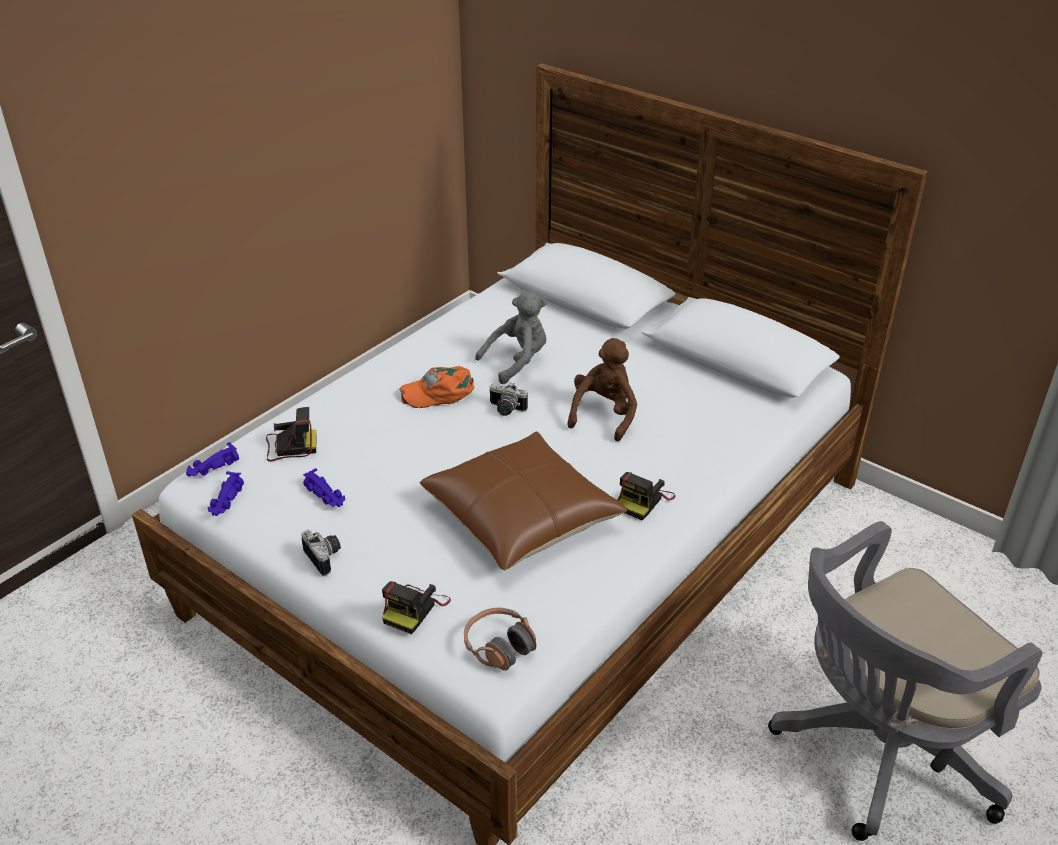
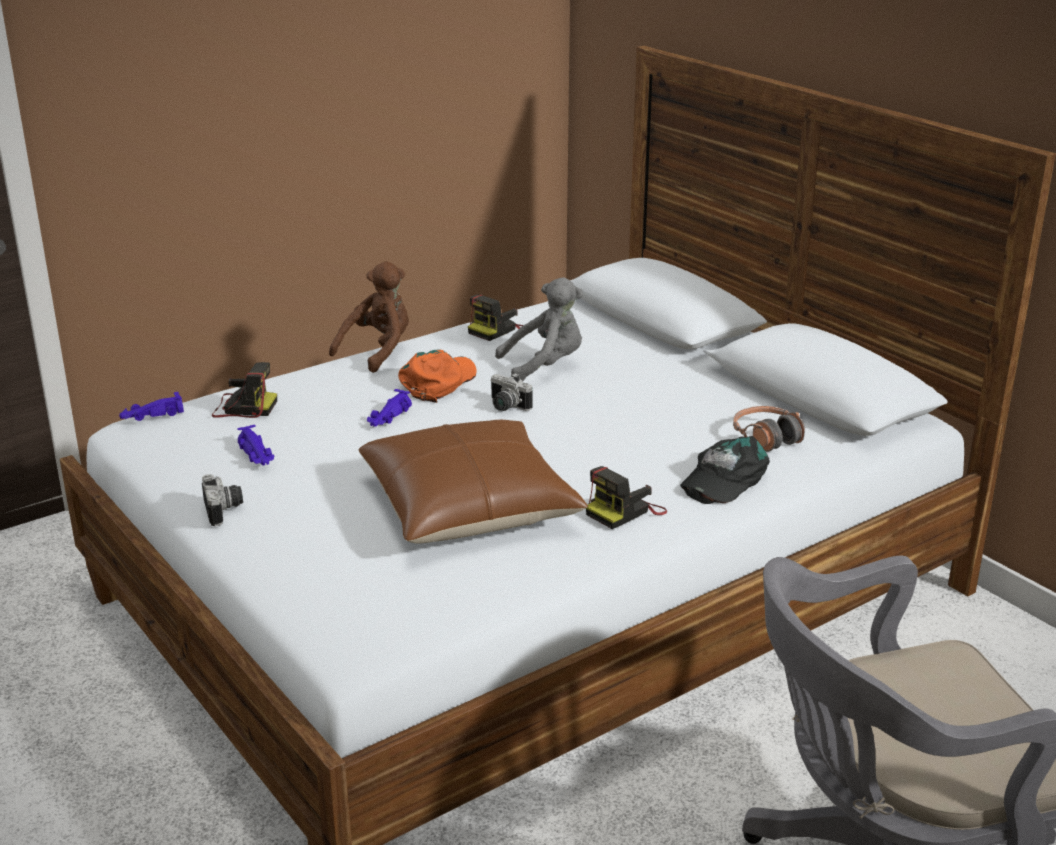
camera: 15 degrees right, 10 degrees down
(226, 500) = (148, 445): purple toy car -> purple toy car (388, 417)
(415, 609) = (295, 571): camera -> camera (498, 330)
(439, 392) = (438, 382): orange cap -> orange cap turned 120 degrees clockwise
(499, 646) = (372, 621): headphones -> headphones (767, 438)
(604, 415) = (622, 426): brown plush toy -> brown plush toy (378, 352)
(702, 455) = (723, 478): none -> black cap

